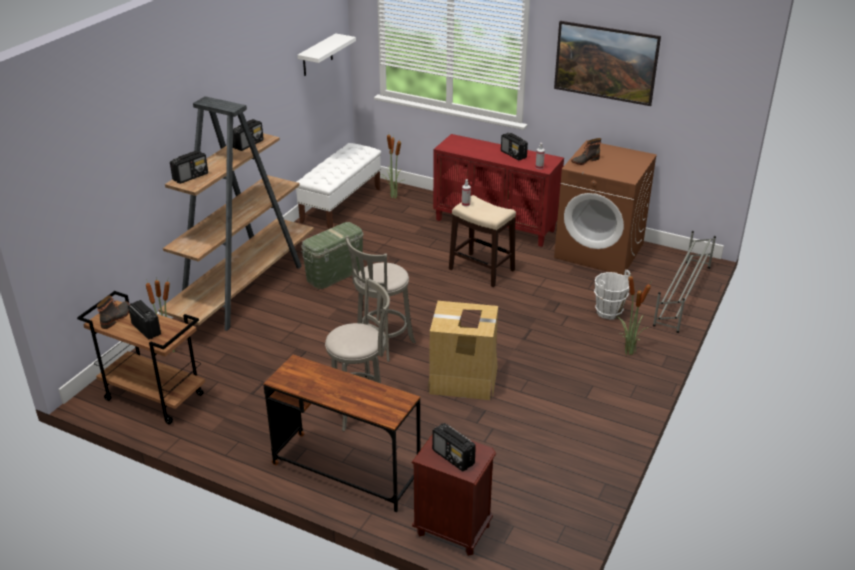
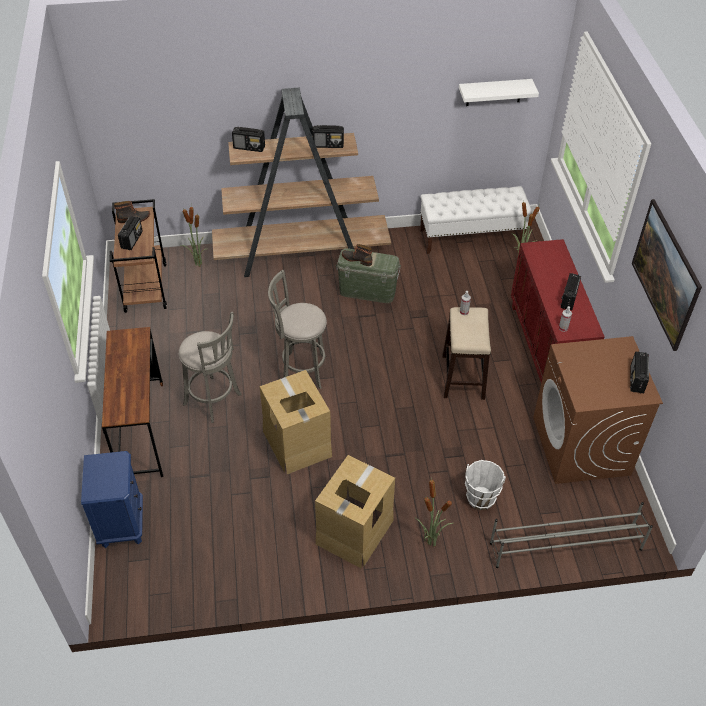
camera: 55 degrees right, 15 degrees up
(453, 457) = (101, 476): radio -> radio (636, 380)
(453, 530) = (122, 524): brown nightstand -> blue nightstand
(584, 160) = (585, 353): boot -> boot (357, 259)
(587, 386) = (354, 531): none -> cardboard box

